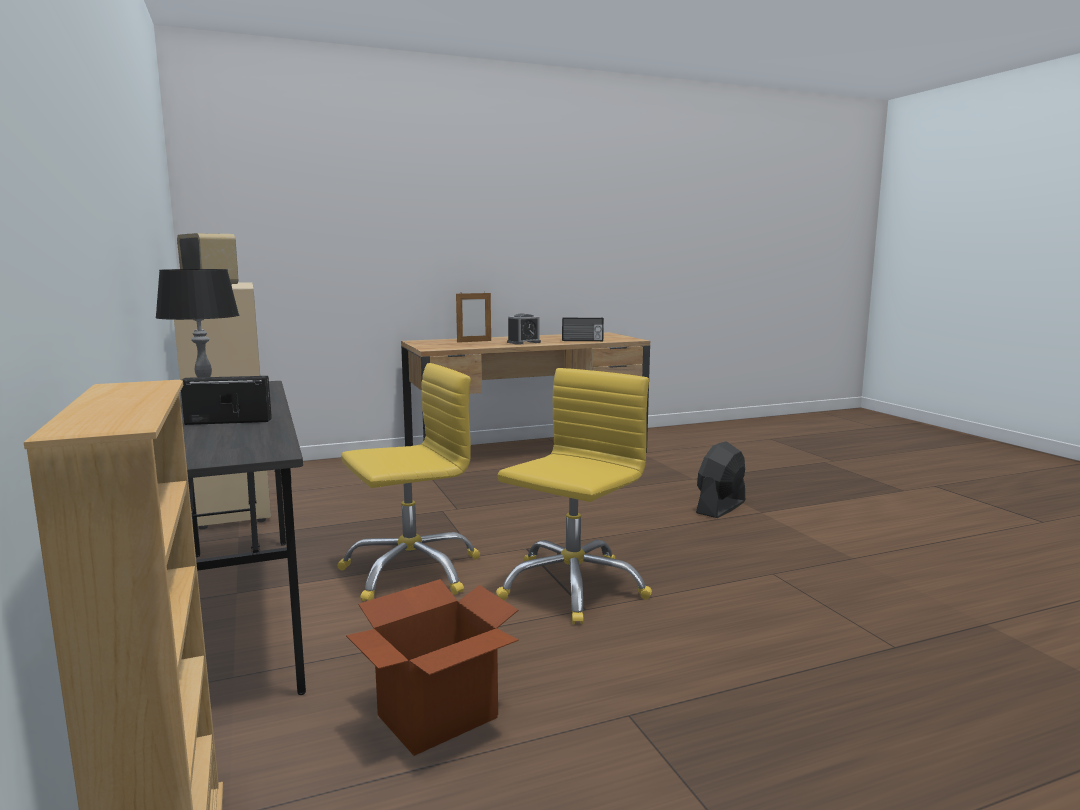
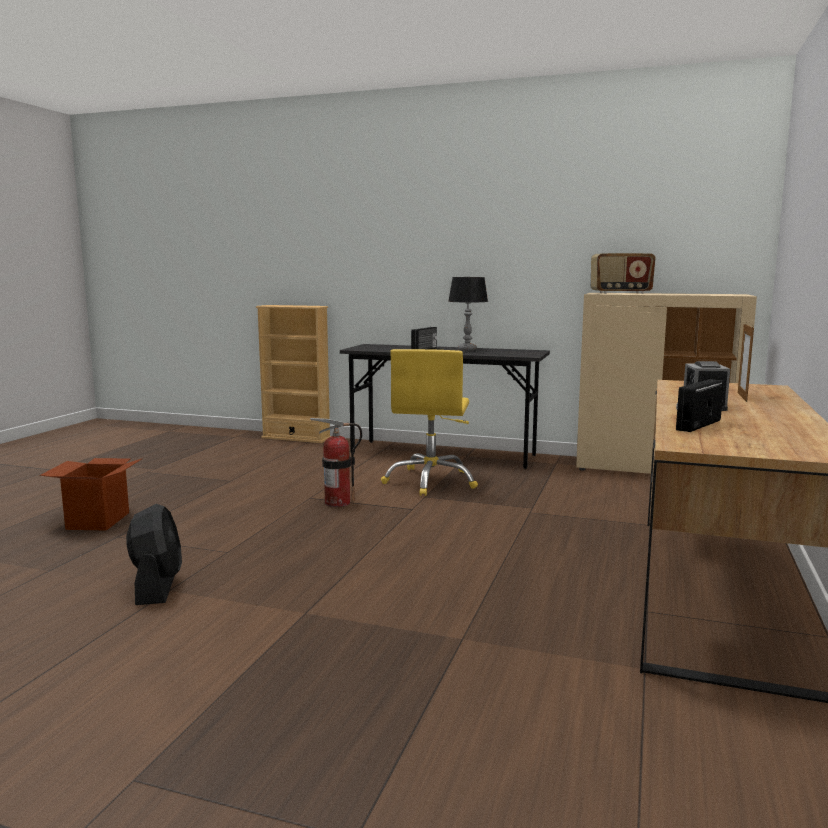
camera: 130 degrees right, 0 degrees up
(437, 717) = (296, 462): cardboard box -> cardboard box (98, 521)
(572, 587) = (337, 502): yellow office chair -> fire extinguisher
(720, 507) = (353, 601): black fan -> black fan (157, 586)

